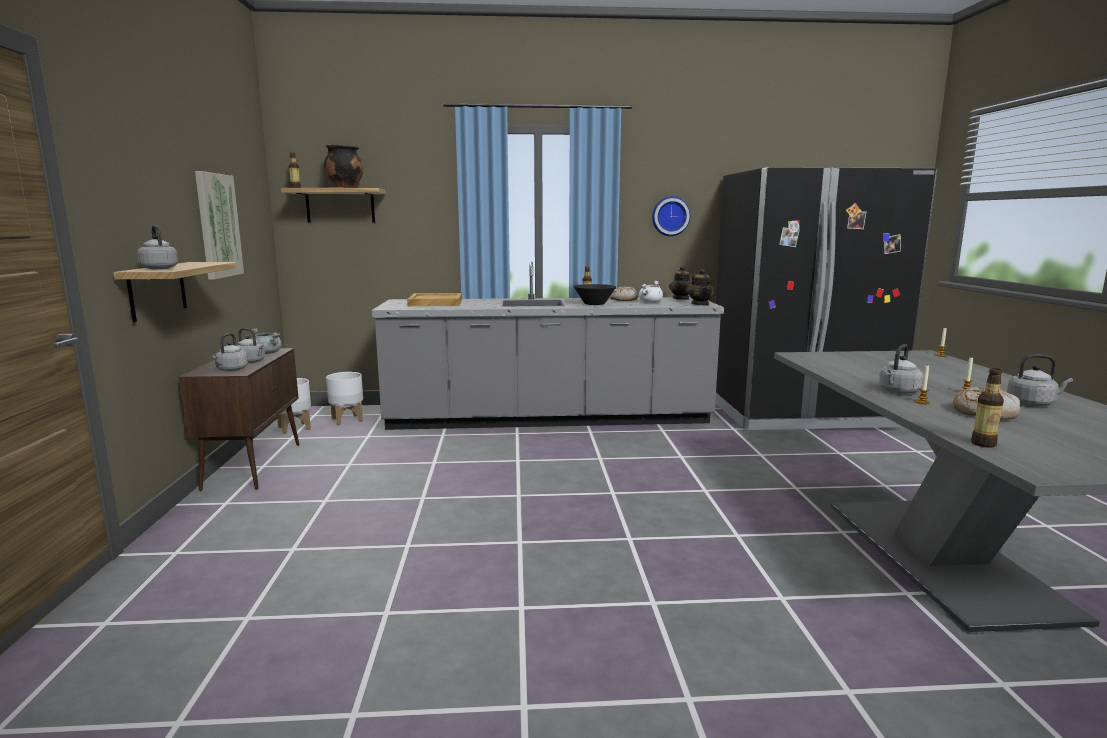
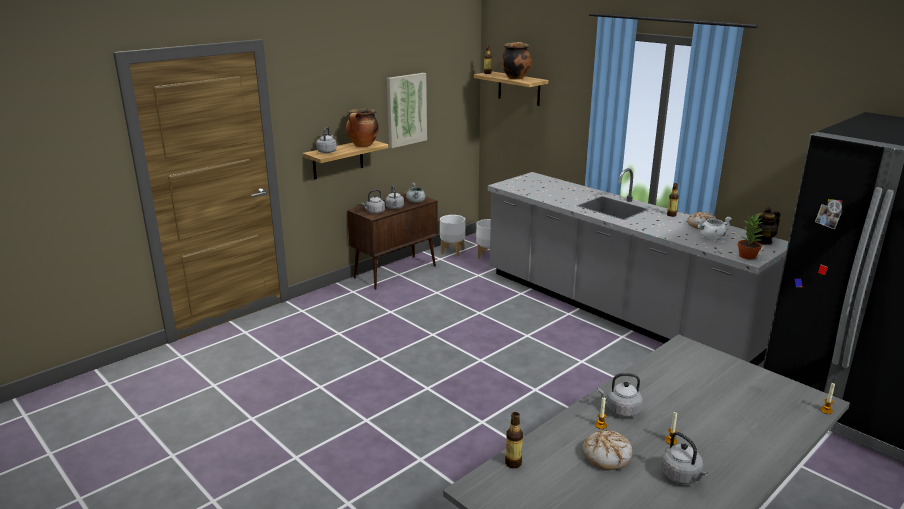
camera: 50 degrees right, 10 degrees up
(201, 263) = (363, 145): none -> cooking pot
(435, 302) = (547, 186): beige tray -> none
(594, 304) = (654, 224): black bowl -> none
(670, 216) = (793, 146): wall clock -> none
(700, 304) = (748, 256): teapot -> potted plant

